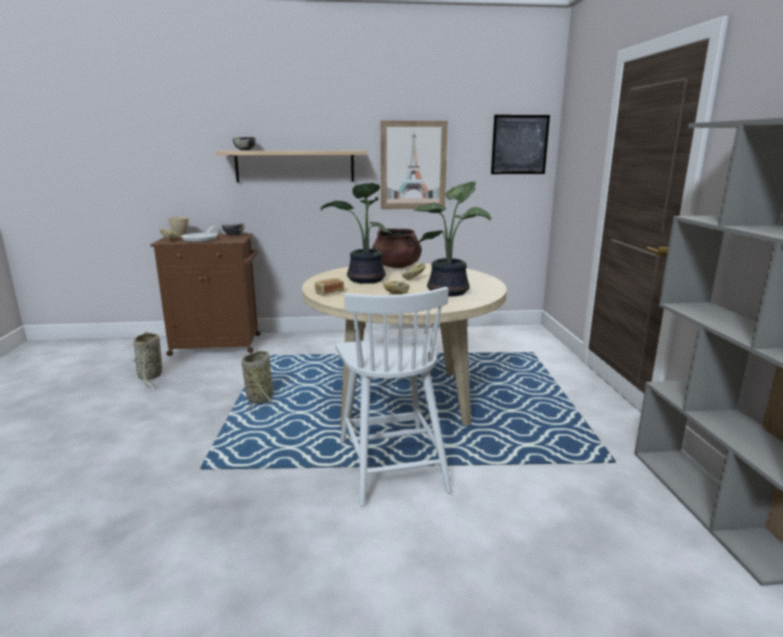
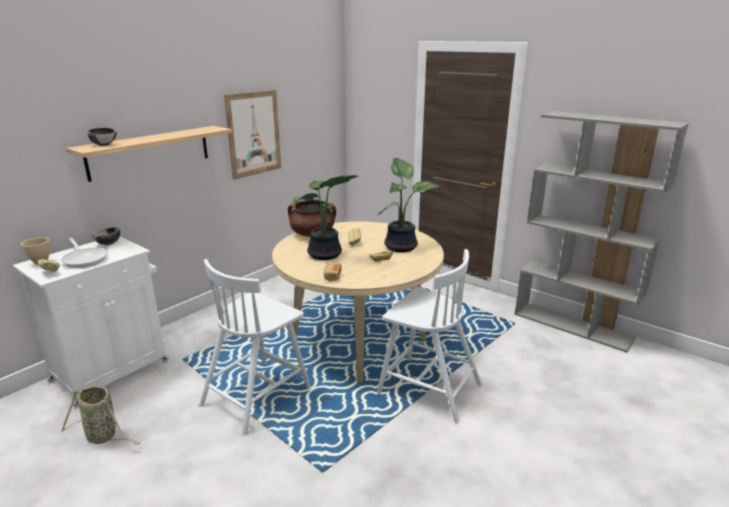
camera: 45 degrees left, 5 degrees up
(218, 345) = (113, 370): brown cabinet -> white cabinet
(260, 398) = (257, 395): basket -> white chair
(519, 144) = (324, 104): picture -> none

